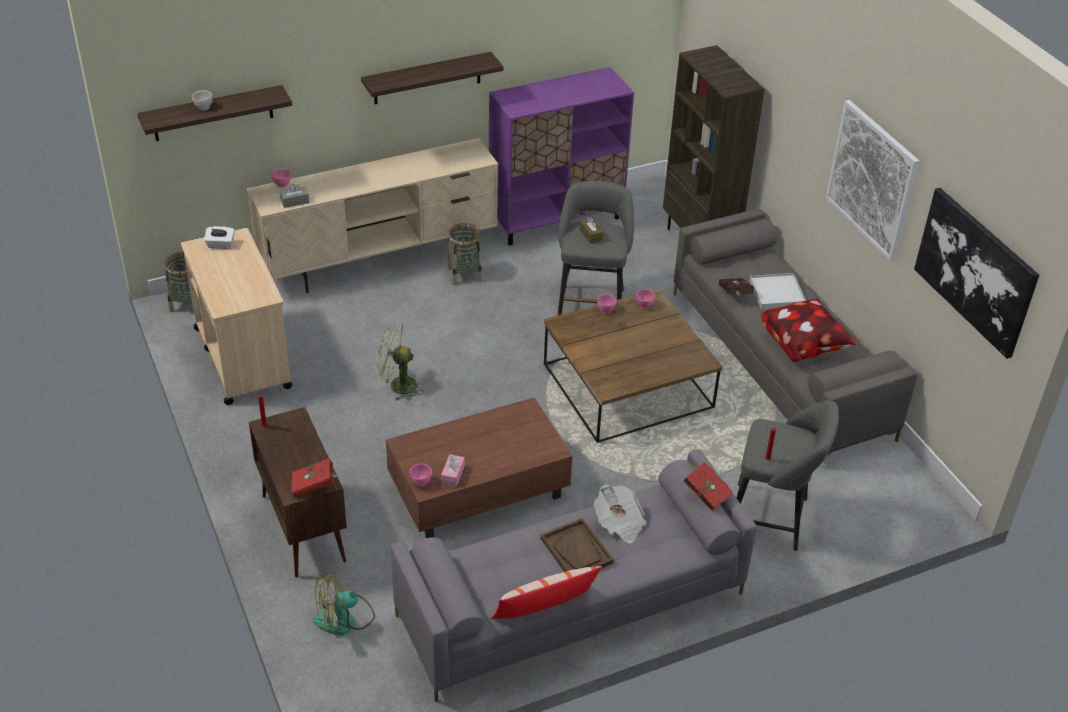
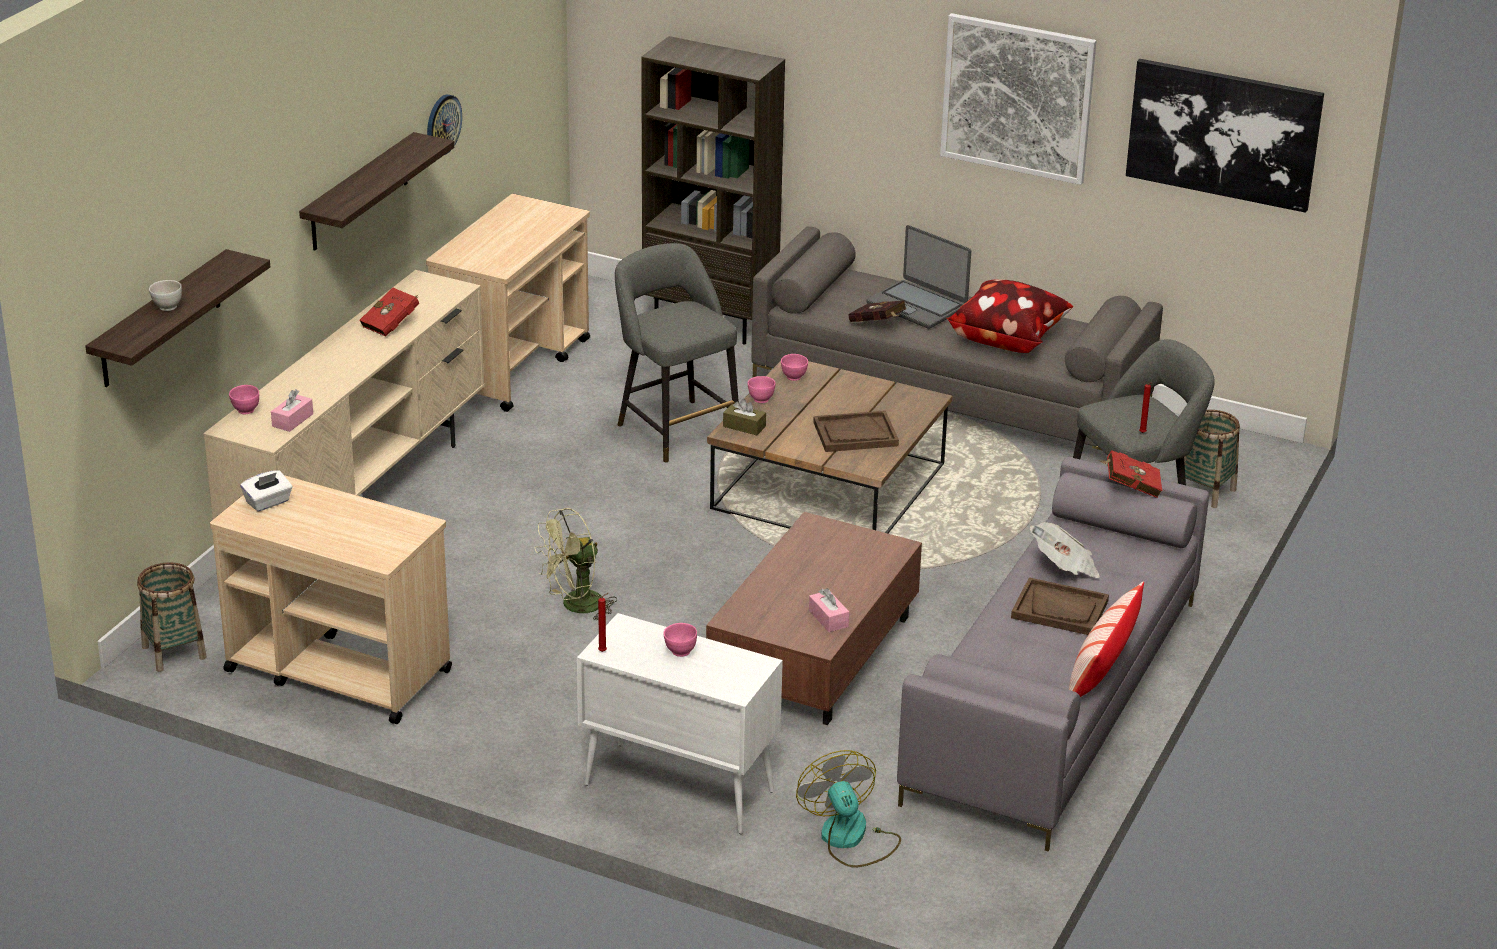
camera: 40 degrees left, 10 degrees down
(295, 201) = (292, 420): grey tissue box -> pink tissue box
(303, 528) = (677, 788): brown cabinet -> white cabinet
(315, 486) = (751, 673): red book -> red book (392, 324)
(344, 619) = (850, 839): fan -> fan turned 135 degrees clockwise
(421, 482) = (805, 642): pink bowl -> pink bowl (680, 652)
(464, 274) = (487, 465): basket -> basket (1206, 491)
(525, 53) = (442, 124): none -> wall clock
(556, 219) = (513, 365): purple cabinet -> beige cart
(591, 235) = (674, 320): brown tissue box -> brown tissue box (744, 426)
(628, 362) = (855, 434): none -> brown tray
(777, 294) = (917, 305): white tray -> laptop

